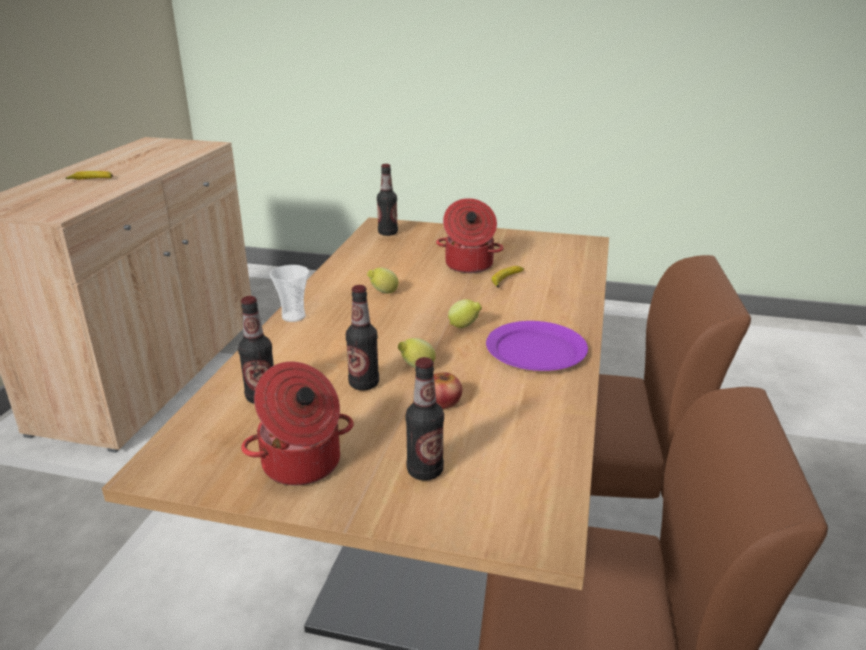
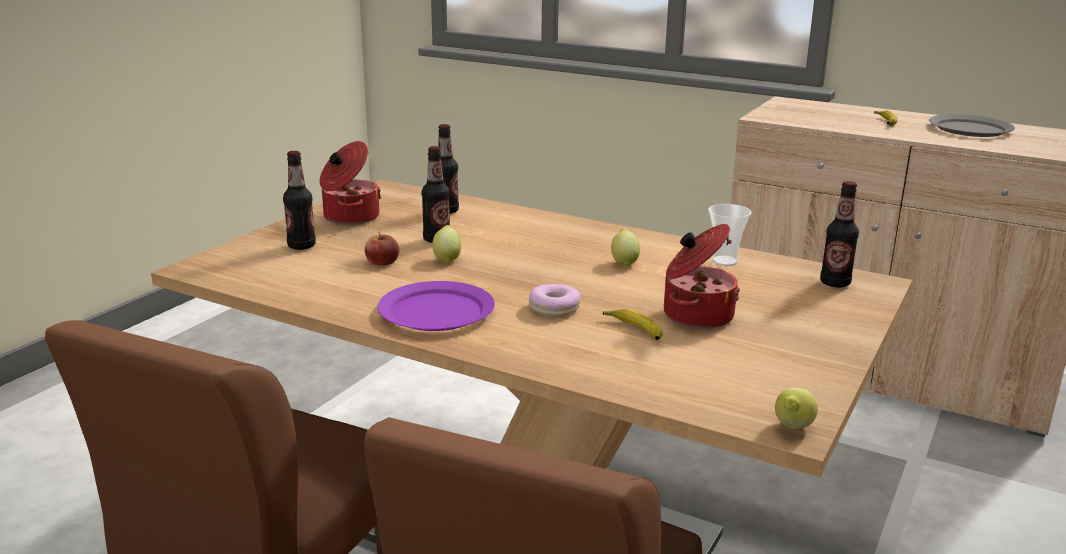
camera: 105 degrees right, 5 degrees down
(123, 161) = (970, 129): none -> grey plate
(293, 316) = (584, 225): cup -> cup (725, 261)
(464, 326) = (515, 288): lemon -> lemon (792, 428)
(492, 308) = (554, 308): none -> donut

